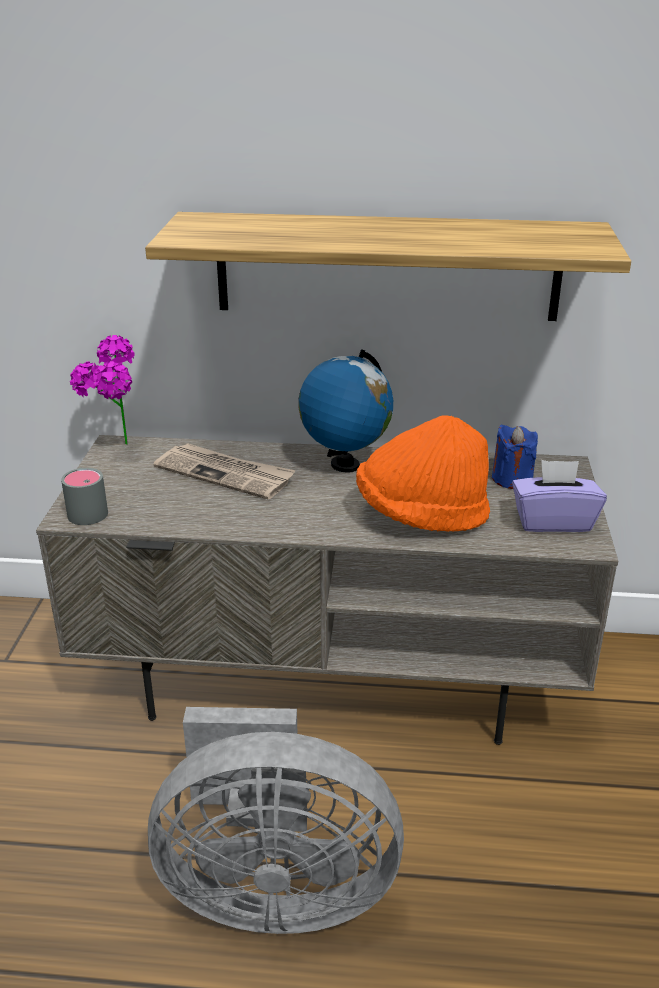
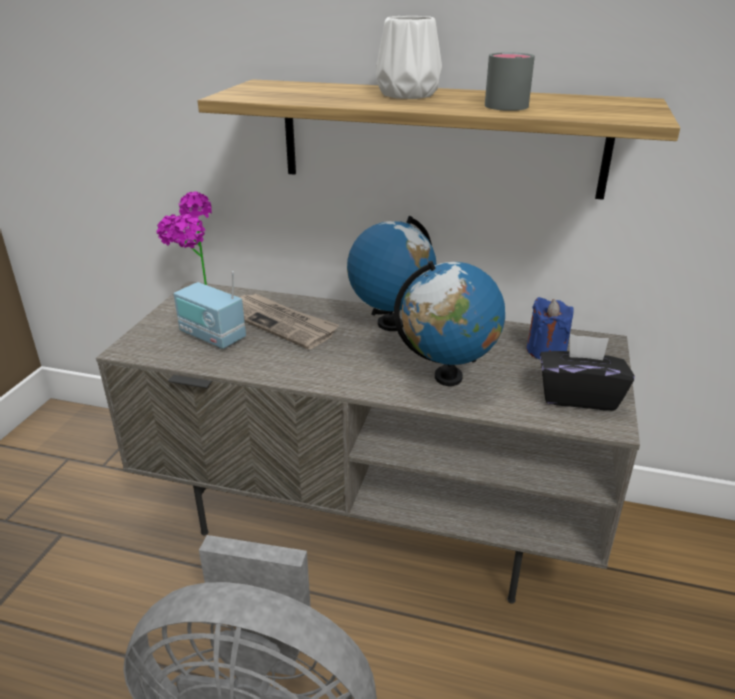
camera: 10 degrees right, 0 degrees up
(87, 509) = (146, 344): grey mug -> grey mug (503, 104)
(157, 495) = (212, 336): none -> radio
(358, 228) = (407, 94): none -> white vase
(421, 515) = (448, 377): orange hat -> globe
(553, 521) = (578, 396): purple tissue box -> black tissue box

